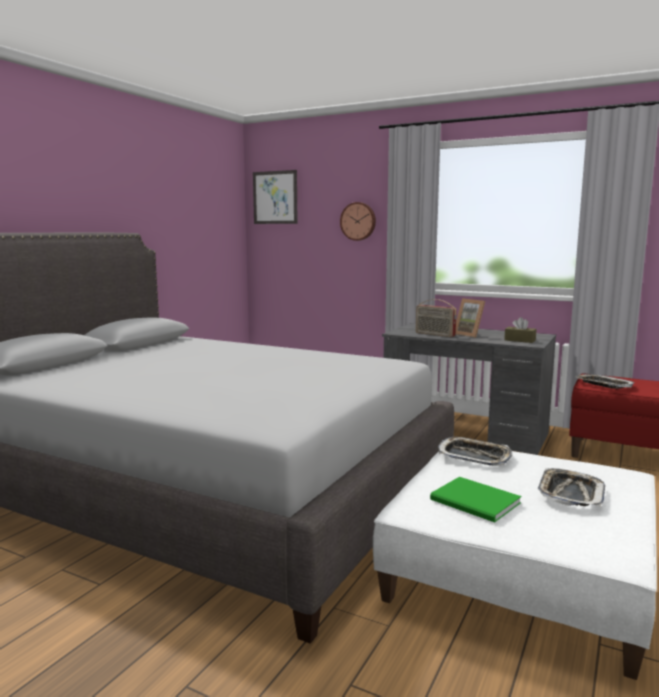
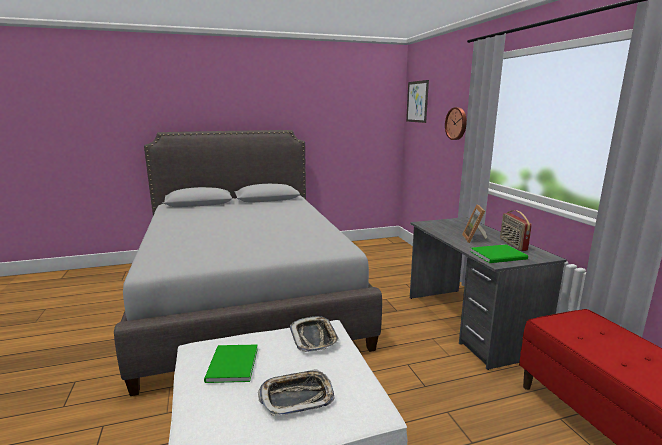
camera: 45 degrees right, 5 degrees up
(434, 334) = (445, 232): radio -> radio (512, 244)
(519, 340) = (500, 255): brown tissue box -> green book
(603, 385) = (570, 328): tray -> none

